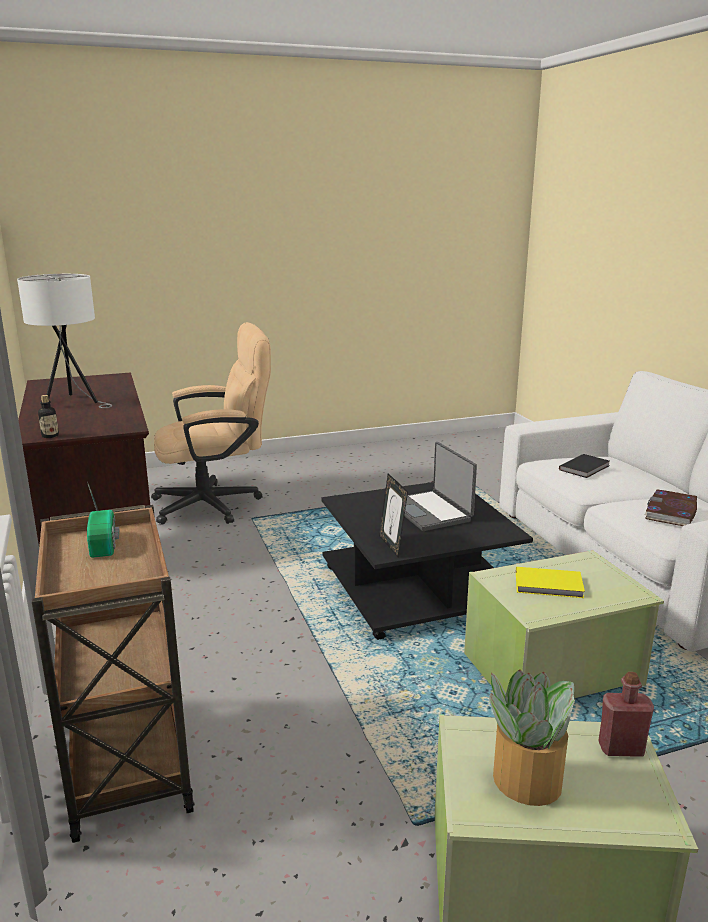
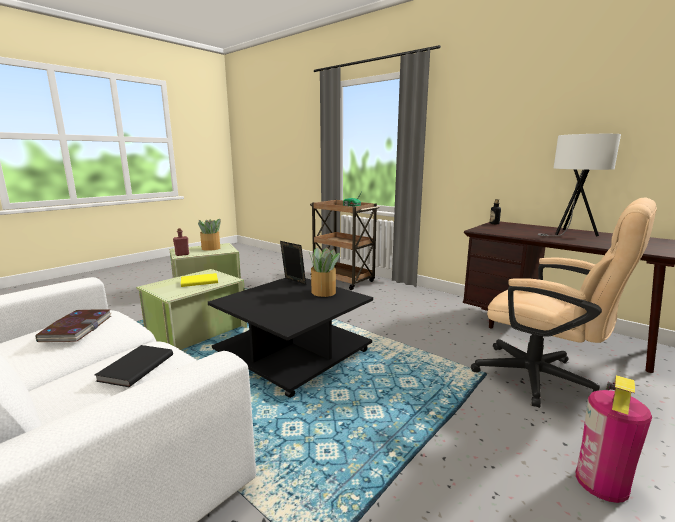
camera: 150 degrees right, 5 degrees down
(217, 504) = (545, 380): beige office chair -> beige office chair turned 90 degrees counterclockwise
(303, 471) = (602, 483): none -> fire extinguisher
(370, 517) = (323, 292): none -> potted plant
(430, 512) = (286, 302): laptop -> none

